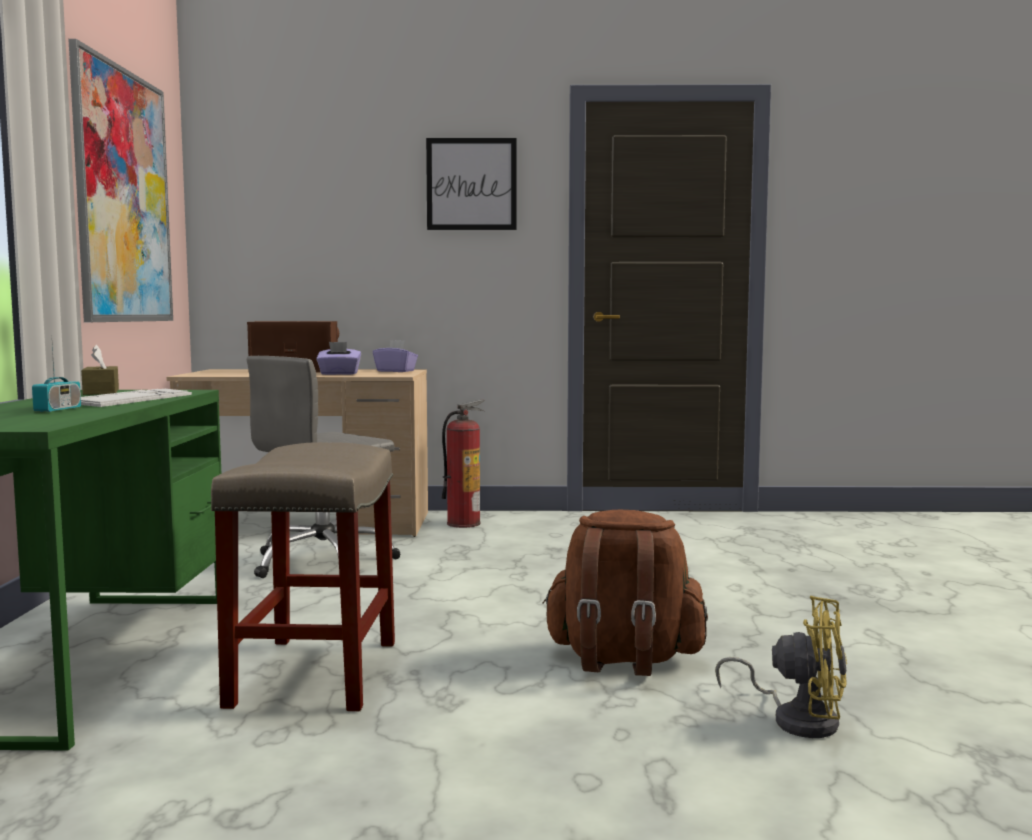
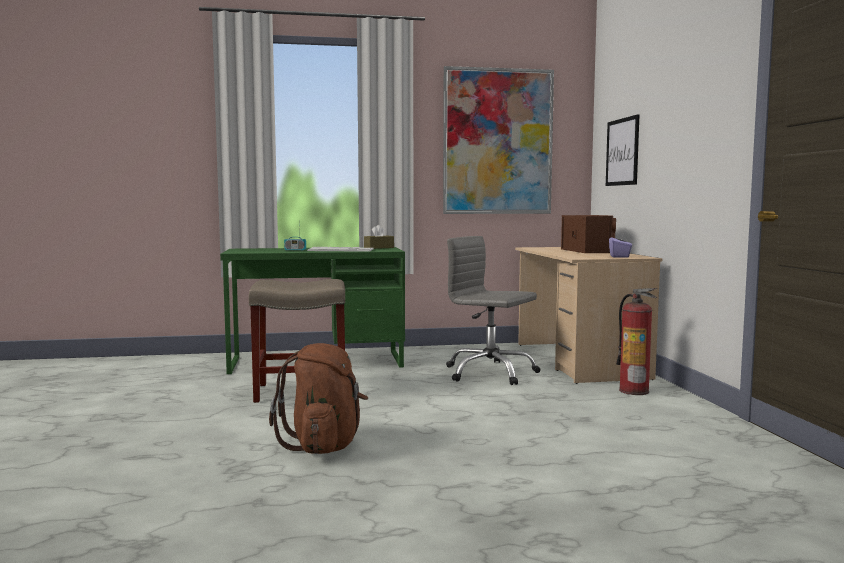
camera: 80 degrees right, 0 degrees up
(339, 374) = (573, 254): purple tissue box -> none
(471, 184) = (700, 92): picture -> picture (622, 152)
(797, 719) = (220, 489): yellow fan -> none

